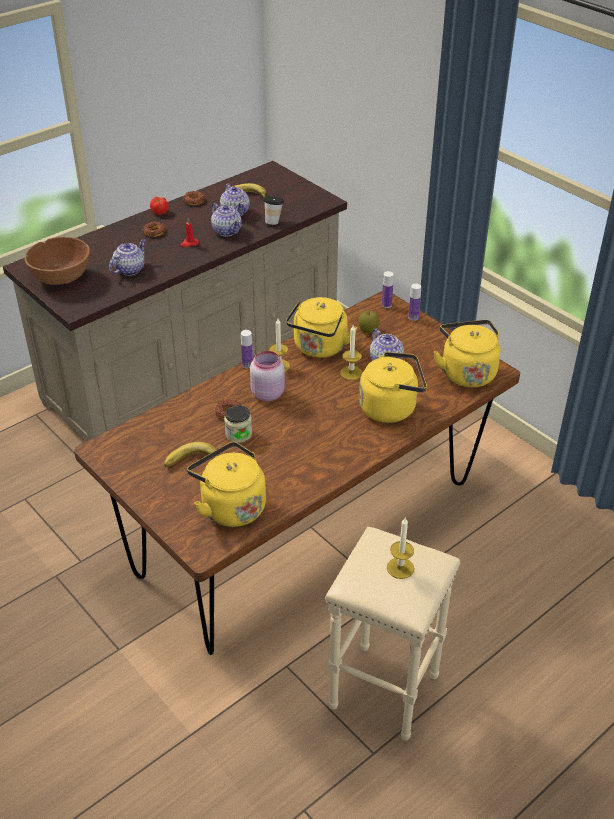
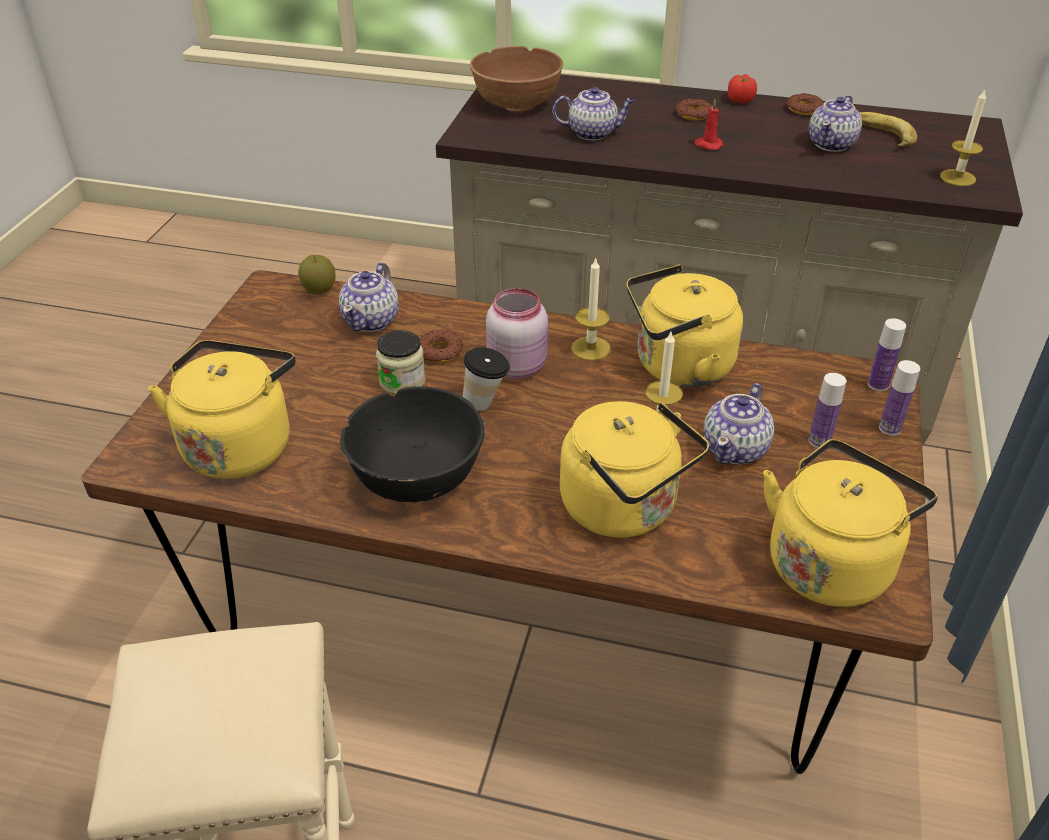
camera: 55 degrees right, 0 degrees up
(192, 462) = (307, 368): banana -> none
(227, 231) = (779, 156): teapot -> teapot (372, 320)
(247, 365) = (560, 320): bottle -> bottle (819, 441)
(274, 221) = (862, 179): cup -> cup (486, 403)
(313, 457) = (416, 477): none -> black bowl
(368, 330) = (788, 394): apple -> apple (319, 290)
(400, 568) = (212, 709): candle -> candle (957, 178)

